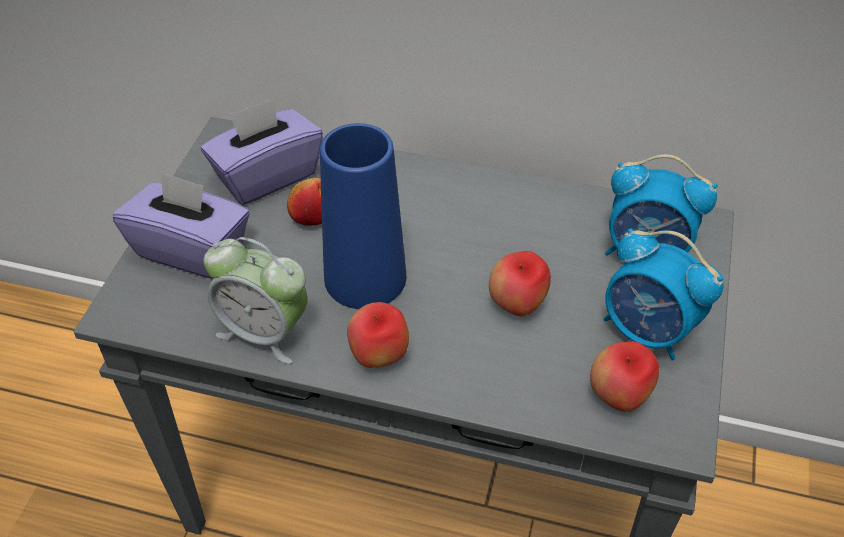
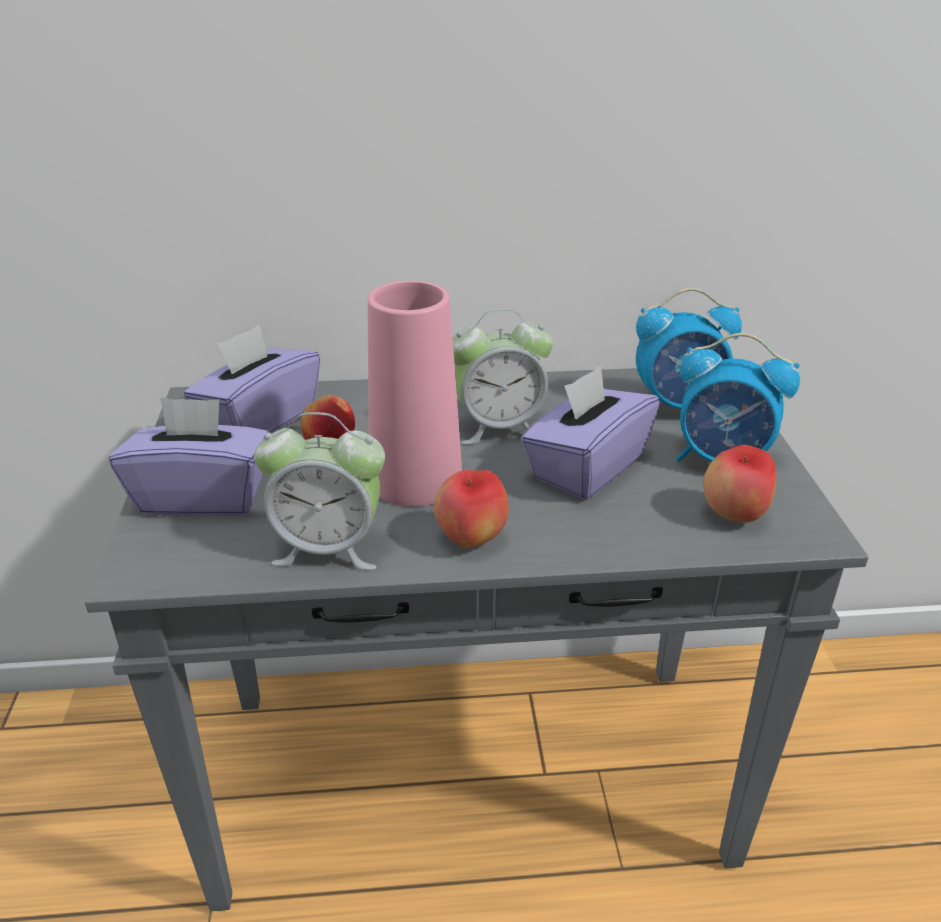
camera: 20 degrees left, 15 degrees down
(365, 277) = (416, 479): blue vase -> pink vase
(465, 237) = (499, 427): none -> alarm clock
(517, 305) = (586, 467): apple -> purple tissue box

